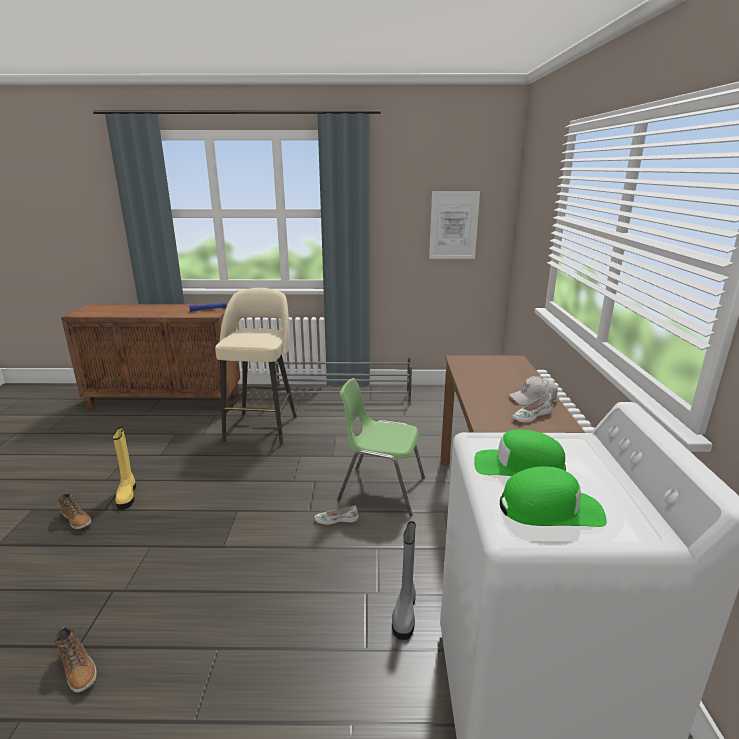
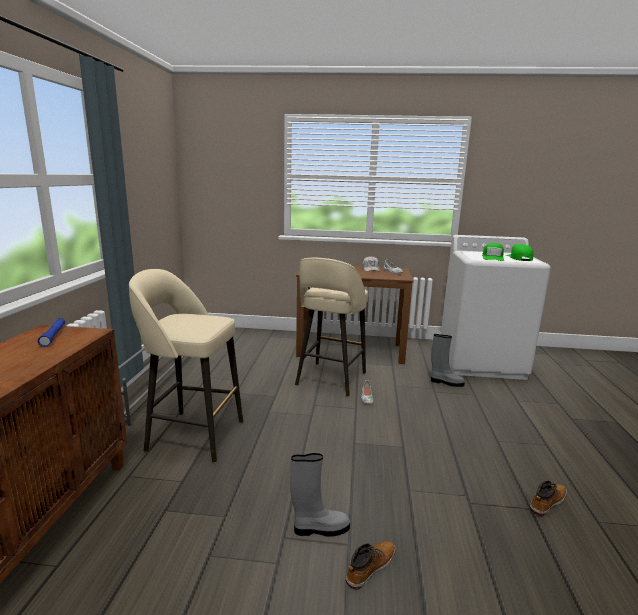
camera: 85 degrees left, 5 degrees down
(127, 495) = (319, 528): yellow boot -> grey boot
(380, 489) = (330, 379): green chair -> beige stool
(453, 225) = (157, 189): picture -> none

